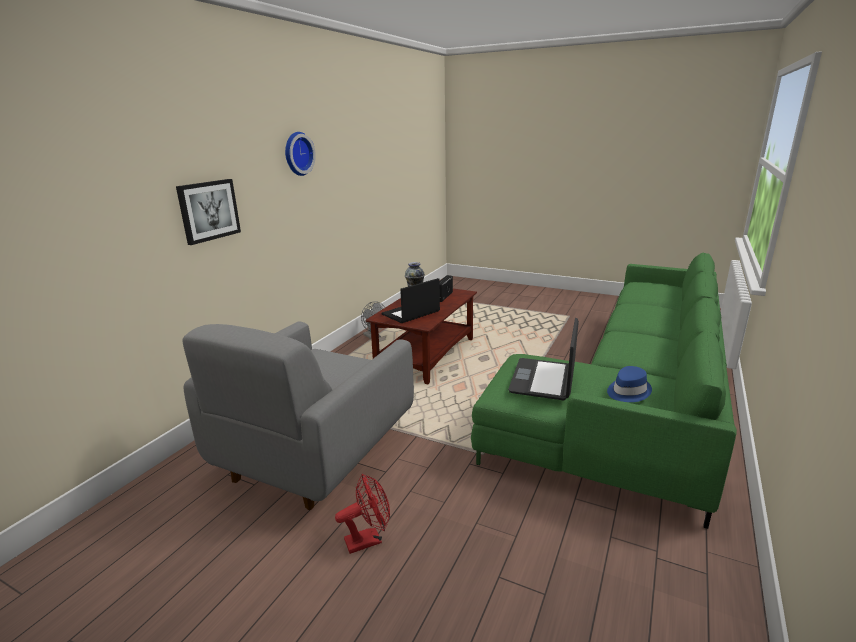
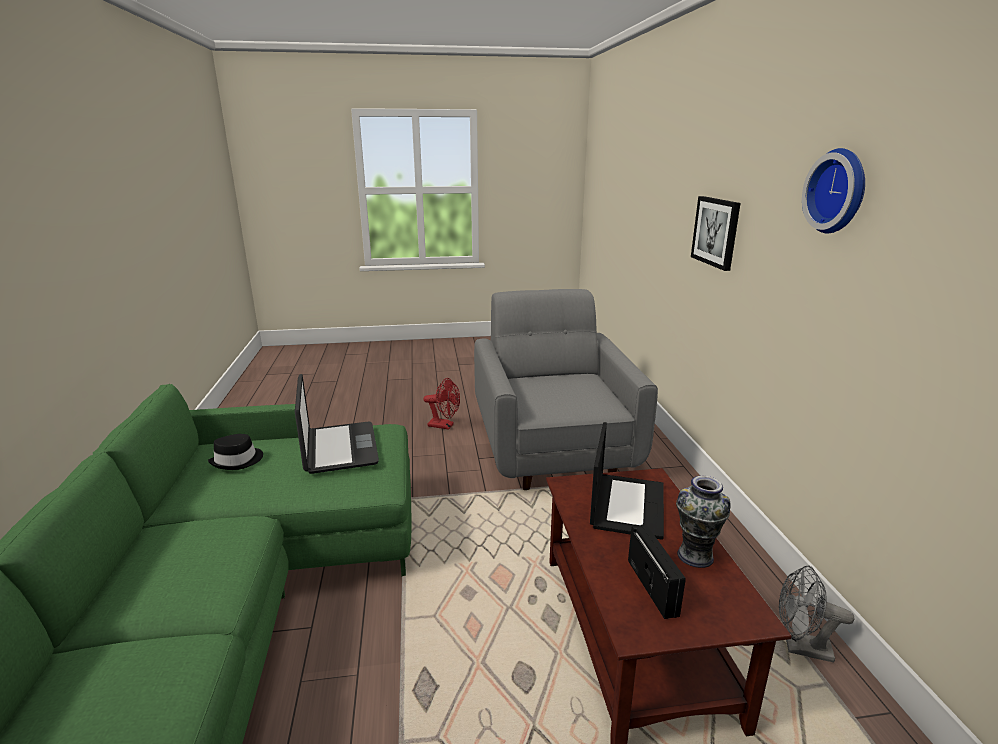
camera: 145 degrees right, 0 degrees up
(368, 539) = (444, 426): red fan -> red fan turned 105 degrees counterclockwise
(627, 391) = (238, 461): blue hat -> black hat

